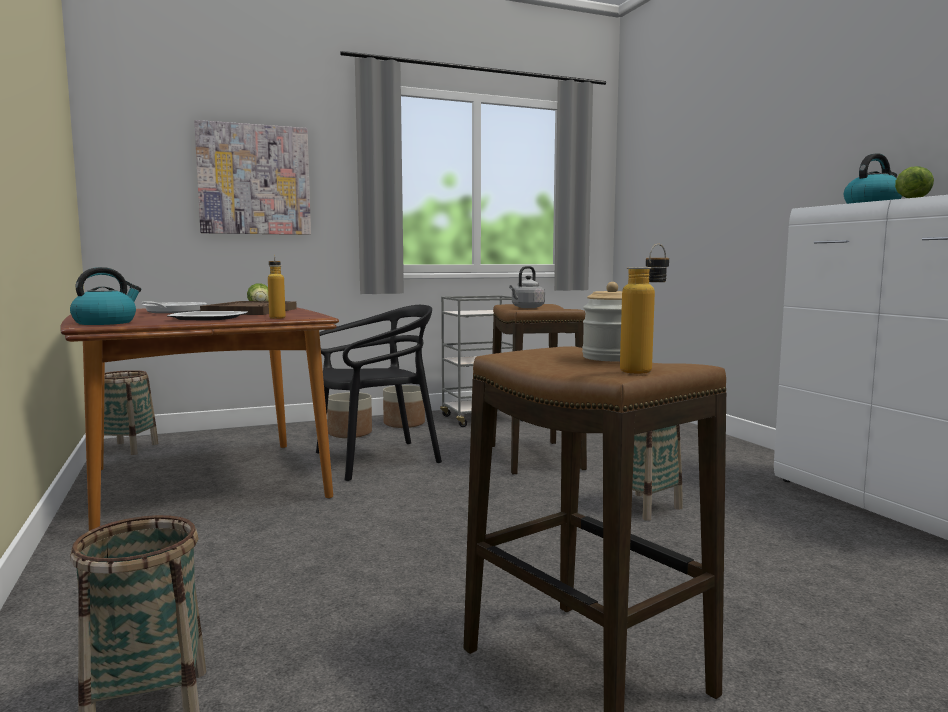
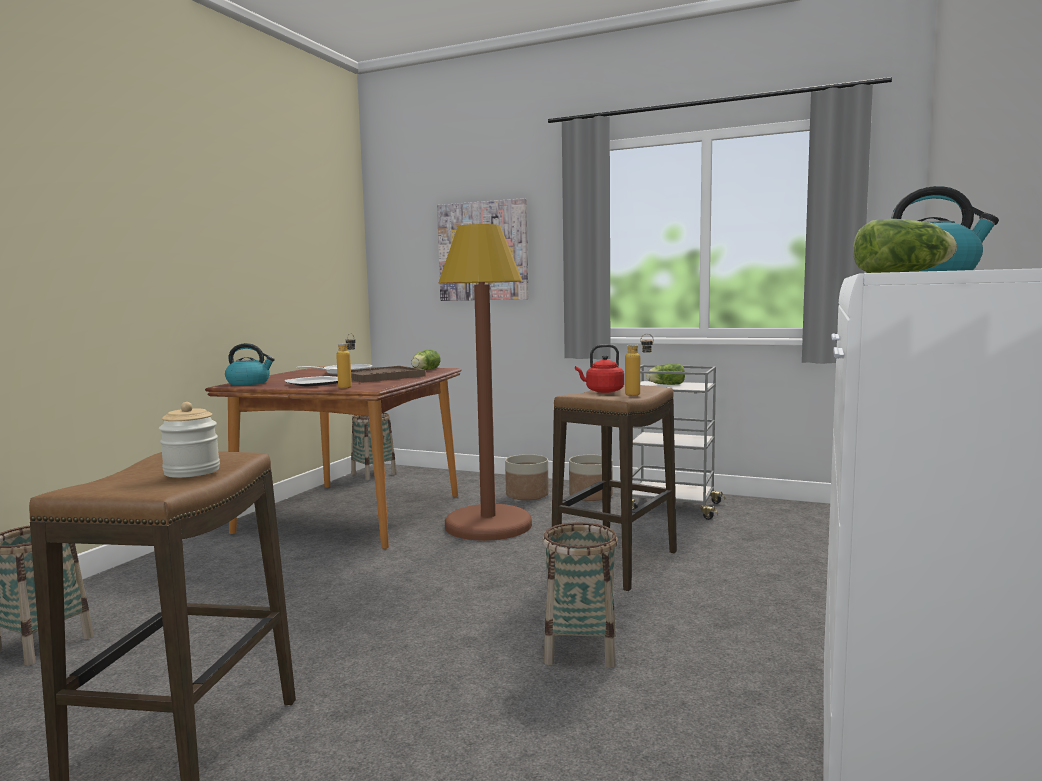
camera: 45 degrees right, 0 degrees up
(376, 459) = (488, 525): black chair -> brown floor lamp
(475, 311) = (665, 384): none -> lettuce
(526, 307) = (602, 391): grey kettle -> red kettle
(644, 370) = (94, 489): bottle -> bottle (639, 395)

